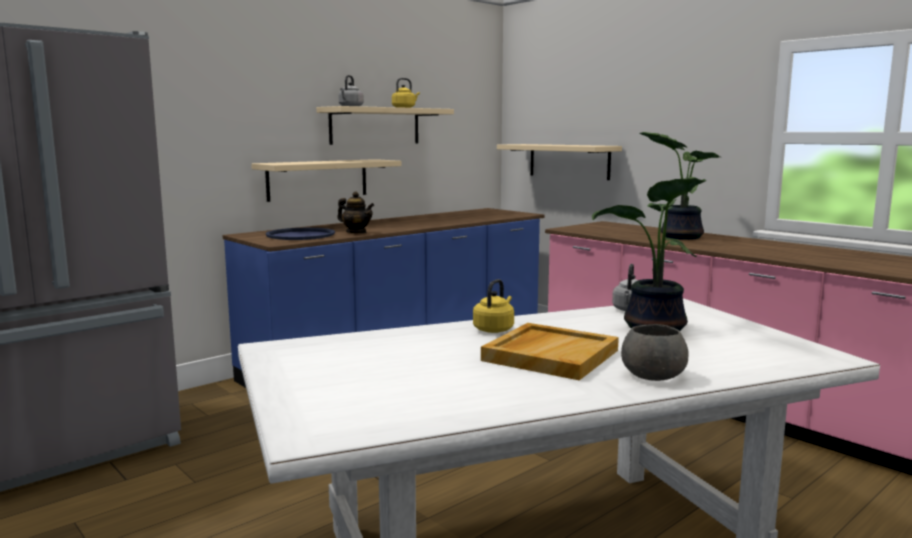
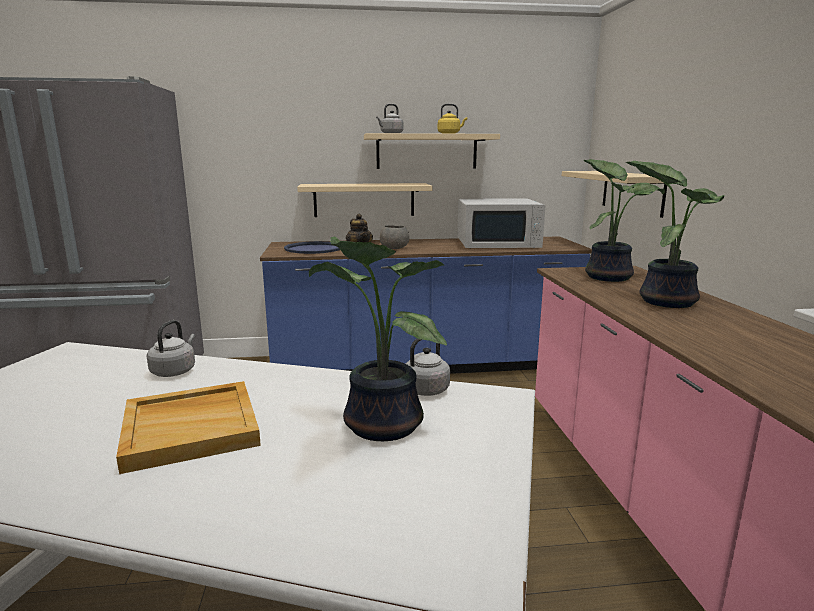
camera: 35 degrees right, 5 degrees up
(427, 337) = (175, 371): none -> grey kettle
(458, 216) = (498, 243): none -> white microwave
(494, 329) = (241, 378): yellow kettle -> none
(608, 228) = (608, 276): none -> potted plant
(651, 375) = (189, 499): grey bowl -> grey bowl (393, 248)

